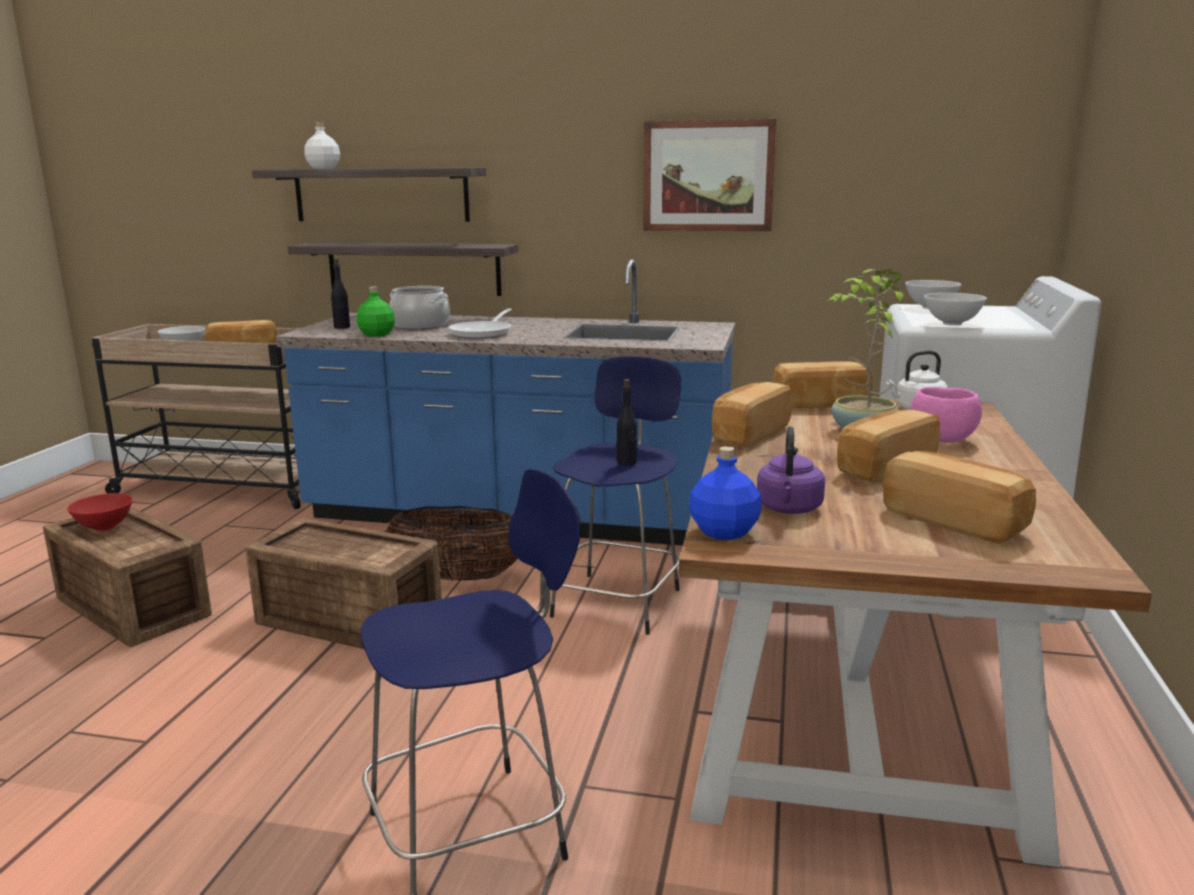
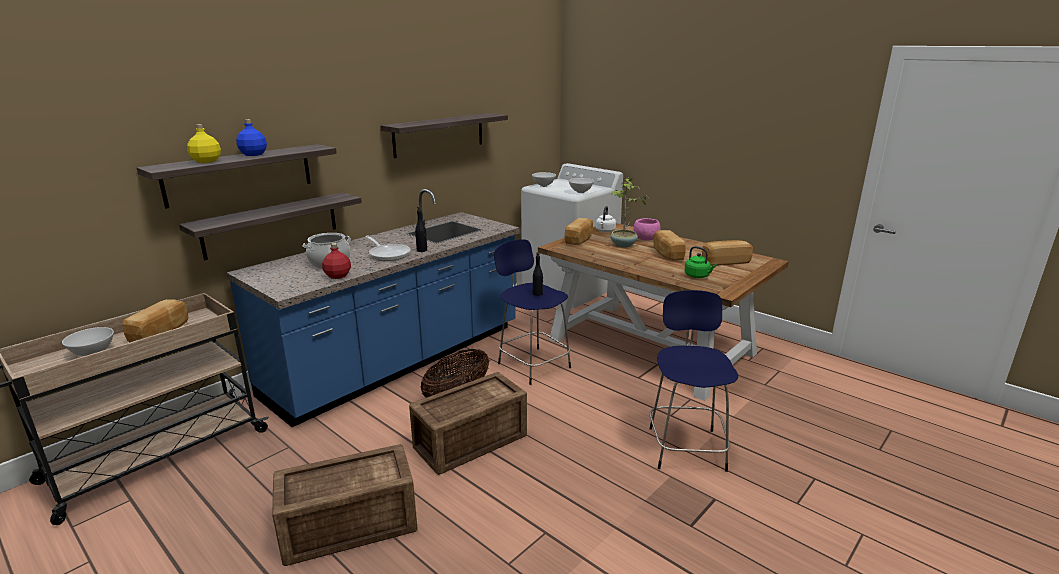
camera: 60 degrees left, 5 degrees up
(104, 528) = (315, 485): red bowl -> none
(324, 168) = (206, 161): white bottle -> yellow bottle
(342, 327) = (288, 280): black bottle -> black bottle (422, 250)
(376, 334) = (338, 276): green bottle -> red bottle
(708, 176) = (439, 134): picture -> shelf
(724, 532) = (712, 289): blue bottle -> blue bottle (253, 154)
(749, 434) = (605, 259): bread -> none
(789, 509) = (698, 276): purple kettle -> green kettle

